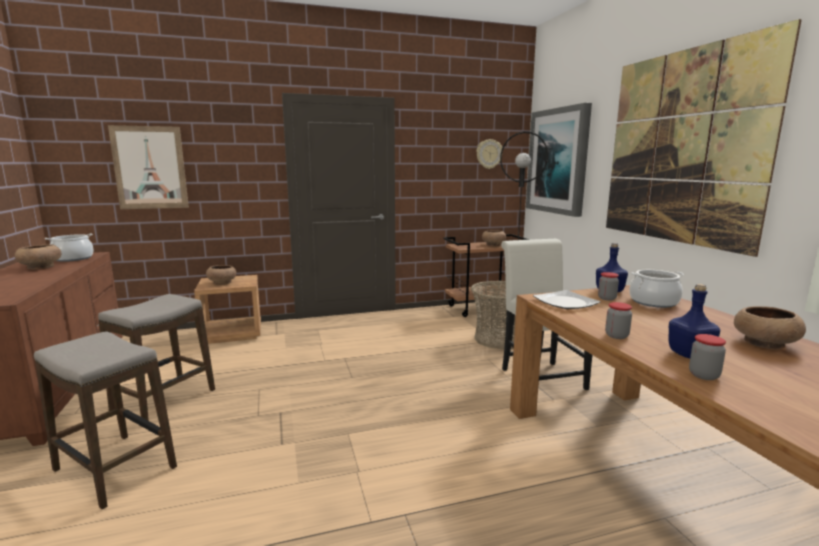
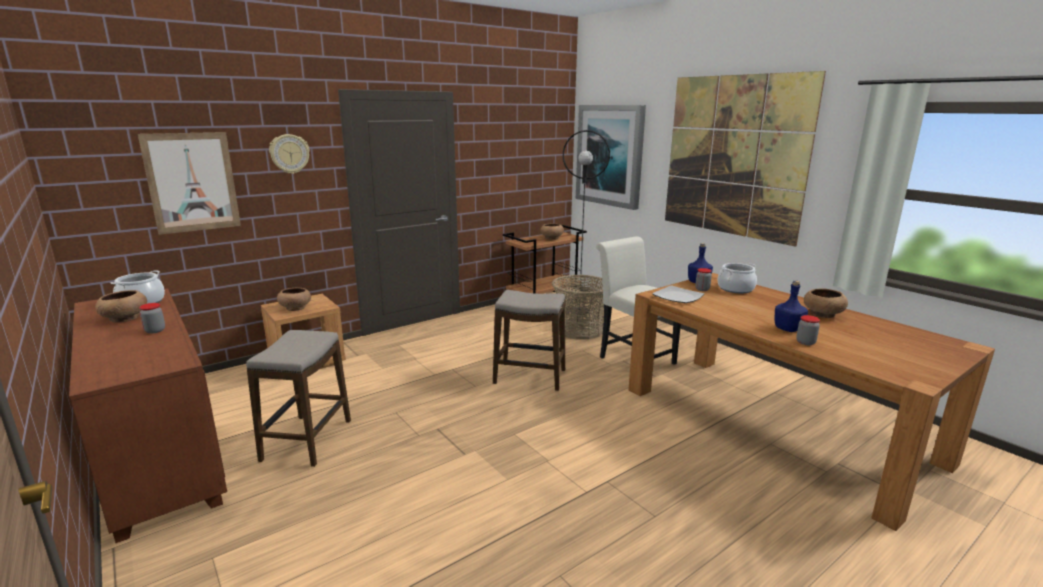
camera: 20 degrees left, 5 degrees up
(115, 469) = (328, 507): stool -> stool (530, 377)
(489, 154) = (540, 146): wall clock -> wall clock (289, 154)
(616, 336) = (735, 321): jar -> jar (155, 330)

